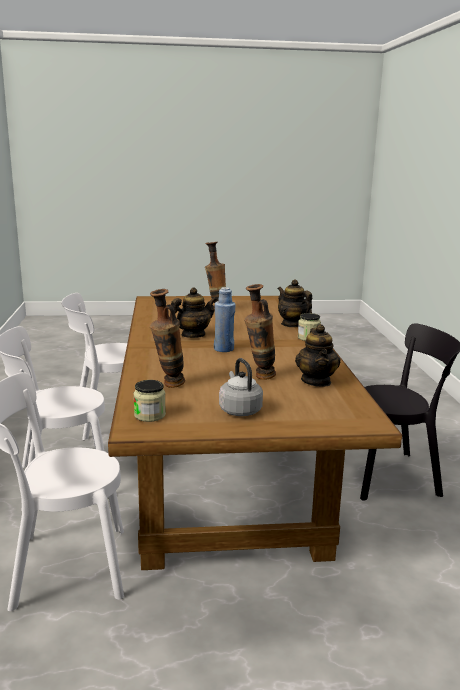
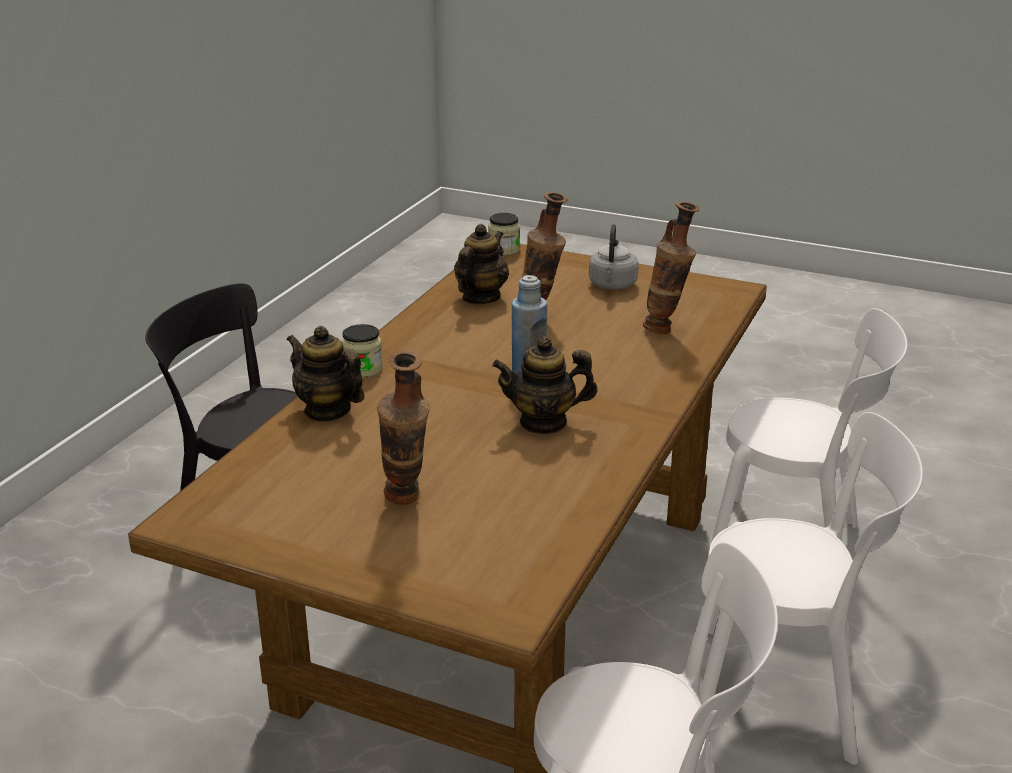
camera: 150 degrees left, 10 degrees up
(150, 415) = (712, 299): jar -> jar (504, 249)
(292, 324) = (327, 410): teapot -> teapot turned 135 degrees clockwise

